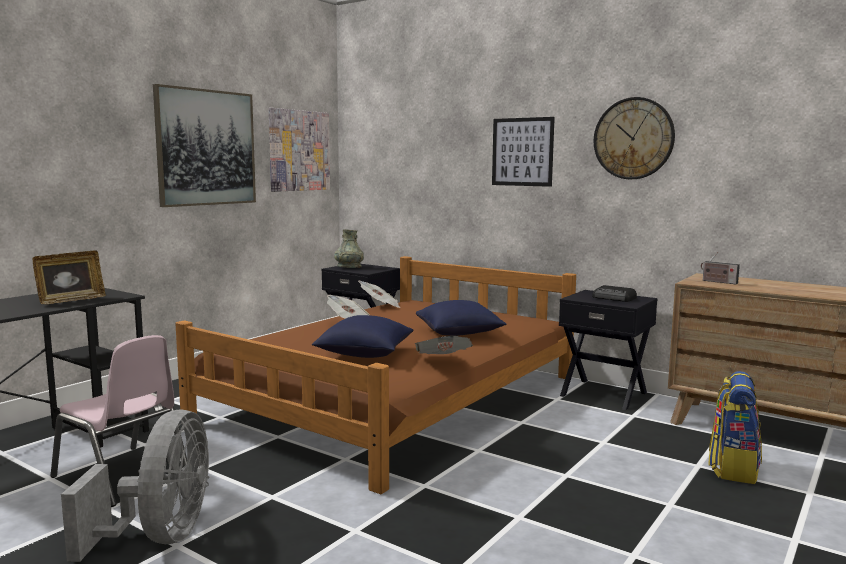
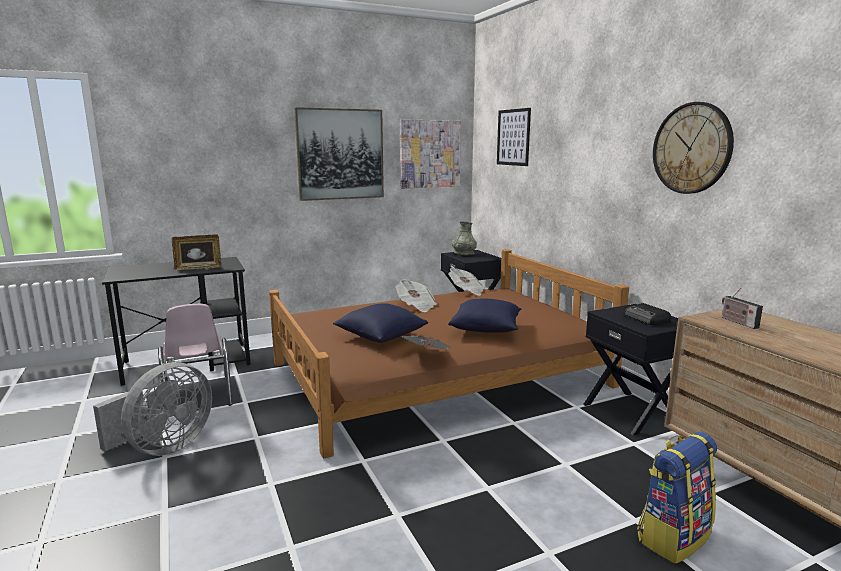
camera: 30 degrees right, 5 degrees up
(522, 152) = (595, 159): picture -> picture (513, 137)

